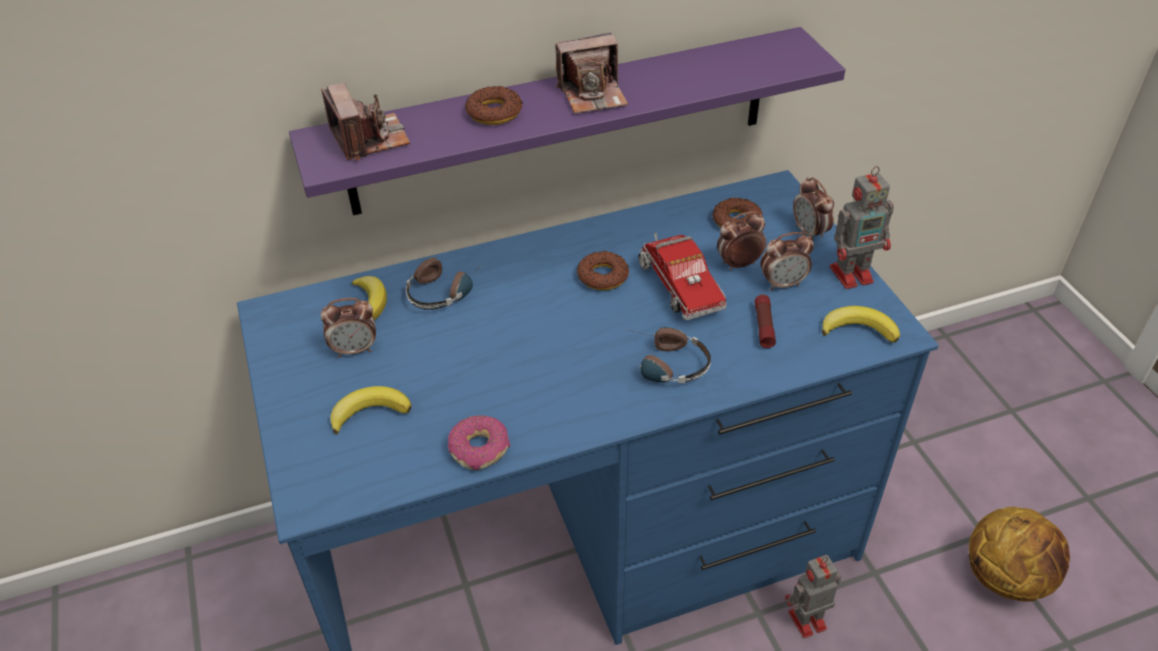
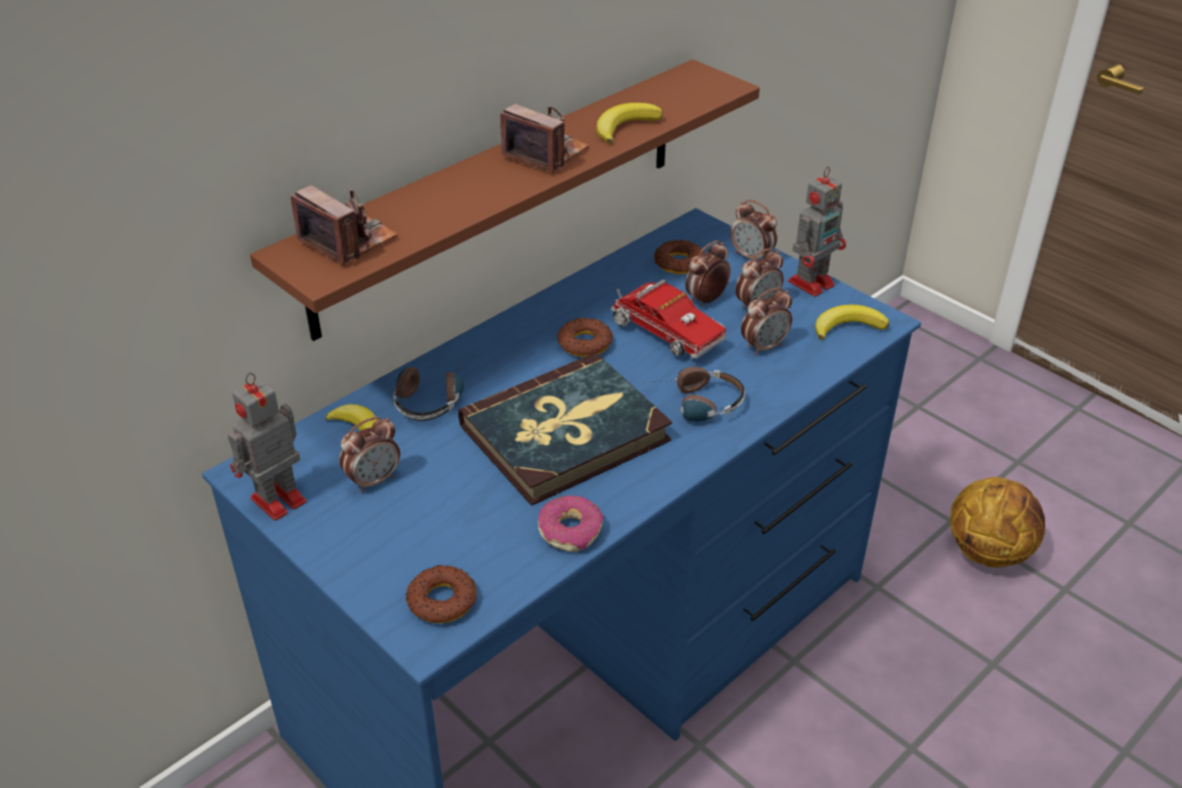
camera: 25 degrees left, 5 degrees down
(369, 412) = (432, 533): banana -> banana (625, 127)
(494, 112) = (460, 189): donut -> donut (442, 600)
(532, 356) = (565, 434): none -> book
(562, 122) = (501, 195): purple shelf -> brown shelf
(593, 94) = (546, 154): camera -> camera turned 105 degrees counterclockwise
(763, 326) = (764, 347): flashlight -> alarm clock
(805, 621) = (839, 652): toy robot -> toy robot (276, 501)

